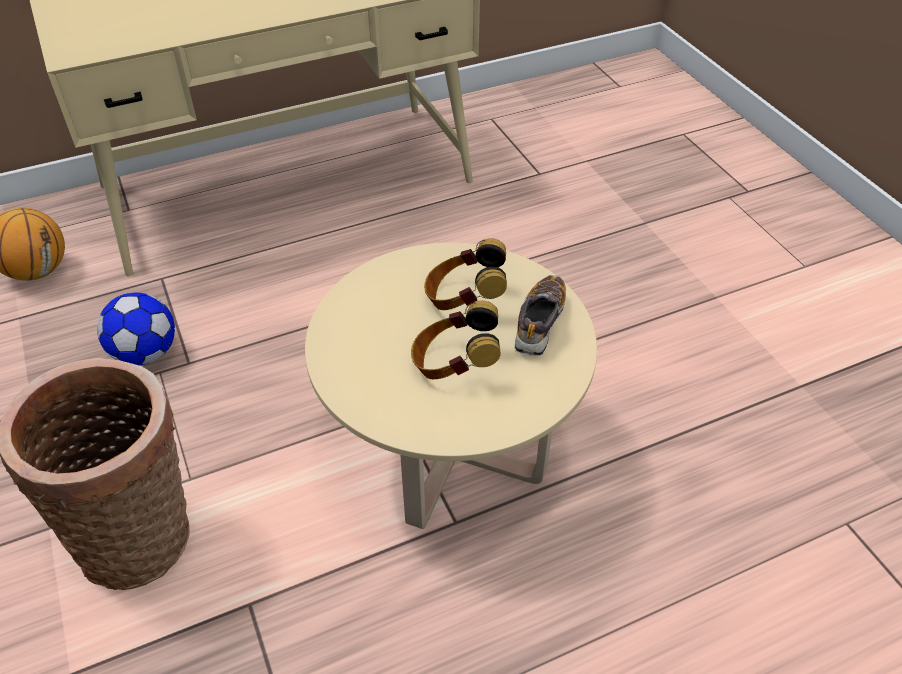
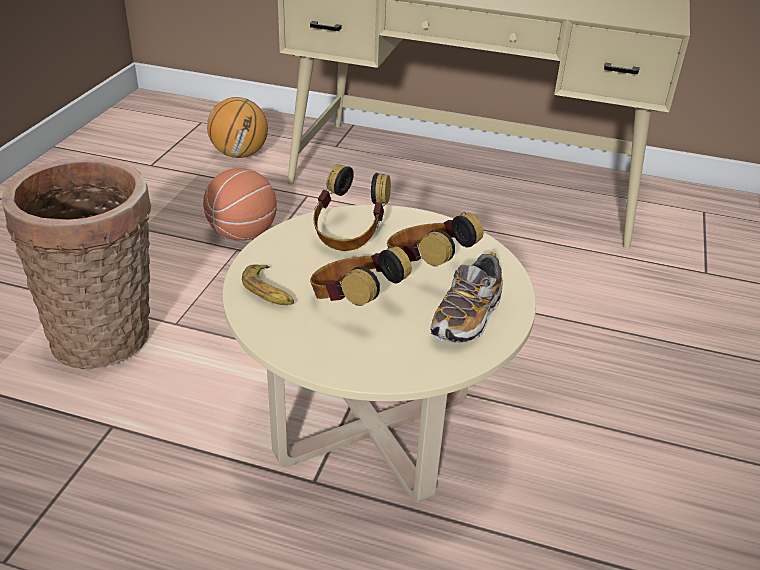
camera: 40 degrees right, 10 degrees down
(146, 353) = (243, 233): football -> basketball
(375, 307) = (349, 234): none -> headphones
(382, 398) = (269, 291): none -> banana
(539, 324) = (467, 317): shoe -> shoe turned 150 degrees clockwise

